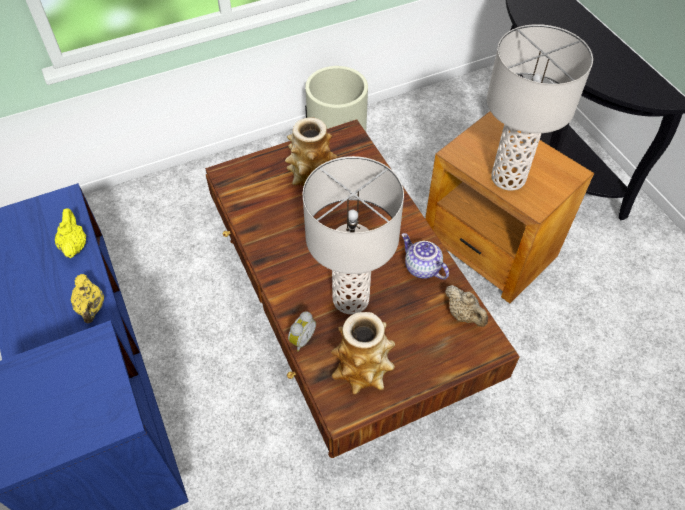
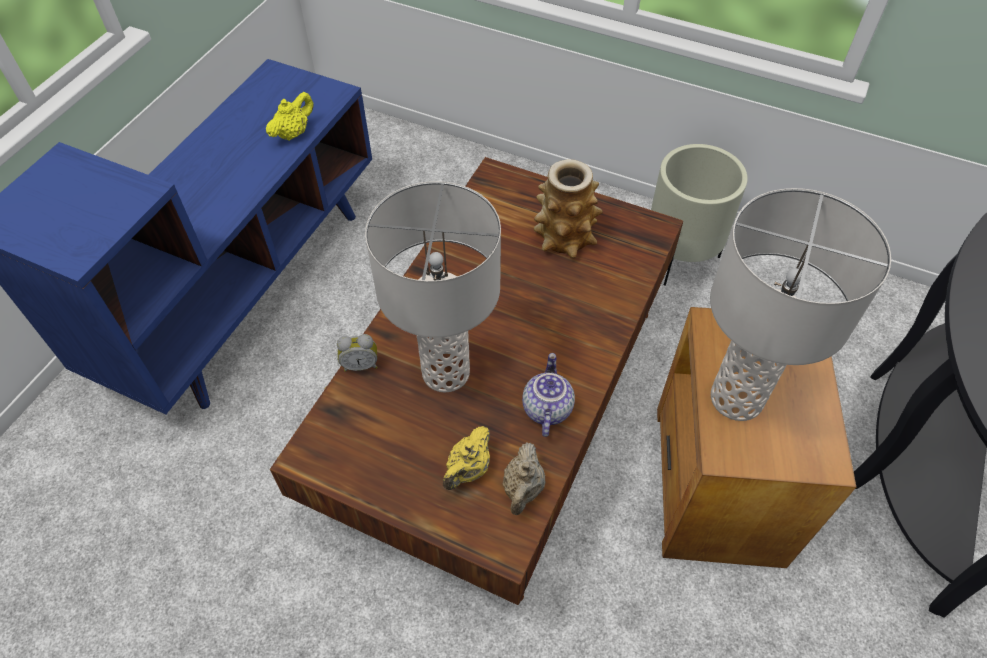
camera: 50 degrees right, 0 degrees up
(92, 308) = (241, 189): yellow teapot -> yellow teapot (468, 470)
(363, 369) = (370, 440): vase -> none

